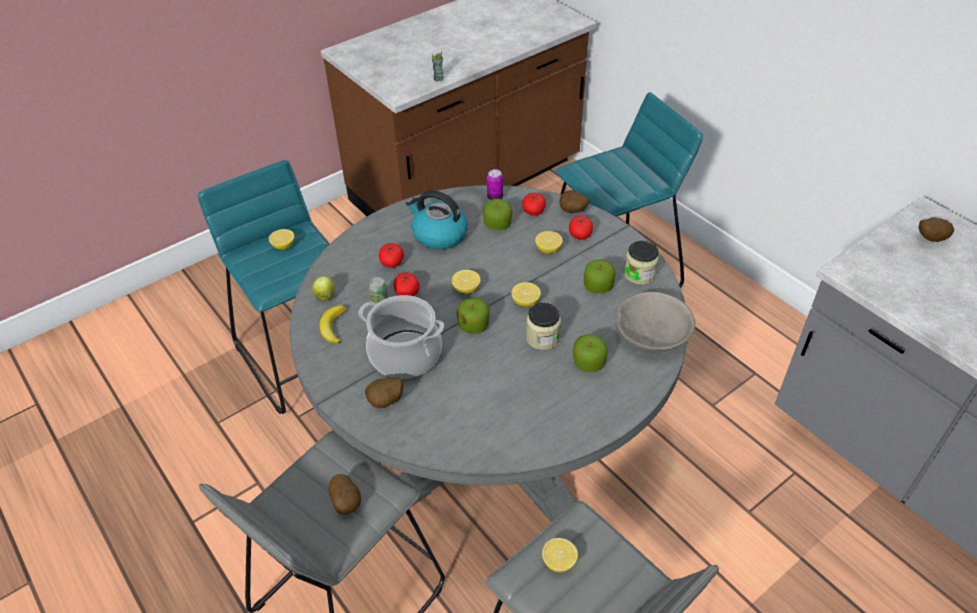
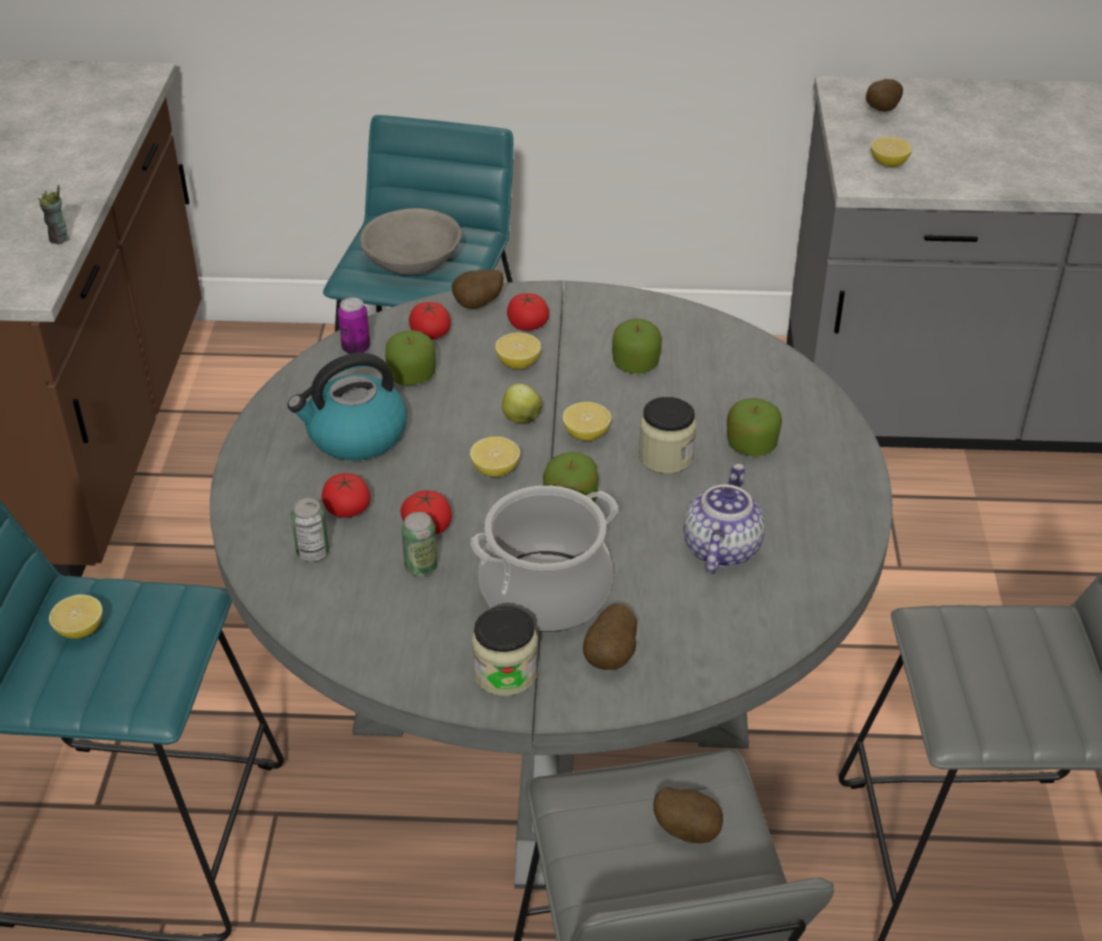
camera: 50 degrees left, 5 degrees down
(325, 296) = (324, 611): apple -> apple (520, 418)
(333, 327) = (399, 636): banana -> none
(355, 270) = (313, 553): none -> can
(500, 396) = (720, 548): none -> teapot
(559, 562) = (972, 676): lemon -> lemon (888, 163)
(639, 274) = (657, 323): jar -> jar (505, 673)
(652, 334) = (764, 373): grey bowl -> grey bowl (412, 260)

